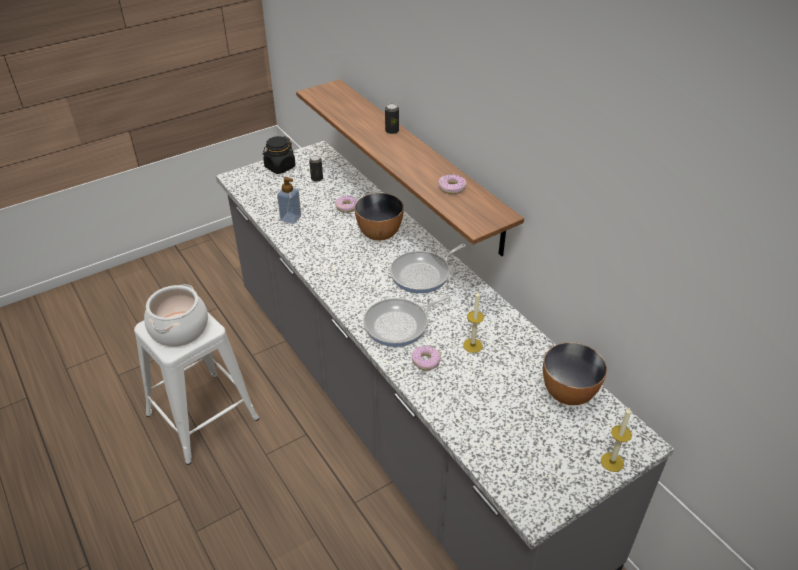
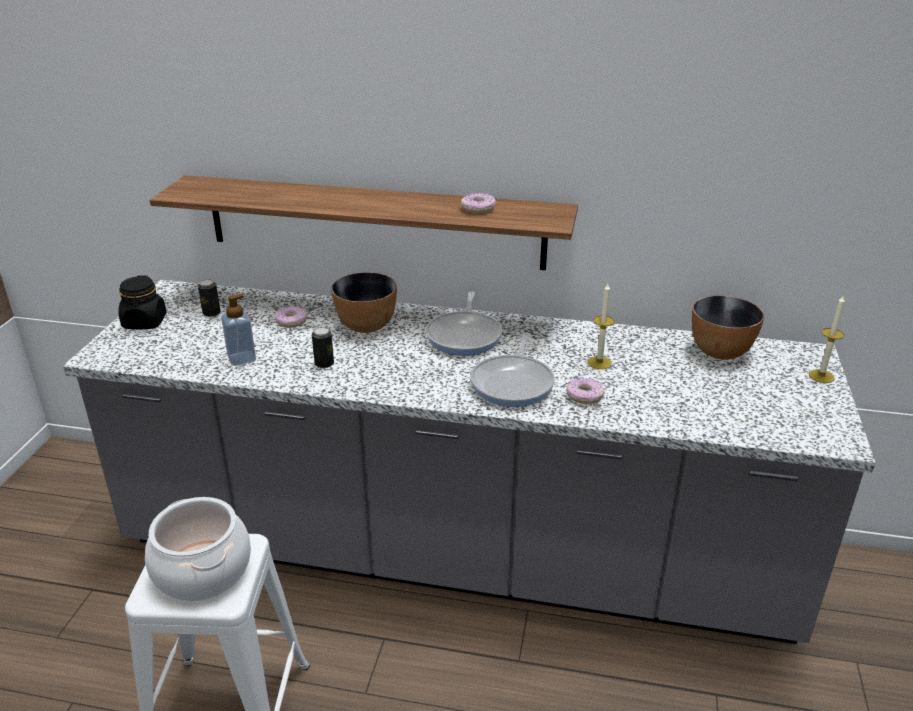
camera: 45 degrees left, 10 degrees down
(392, 131) = (332, 192): can -> can (324, 364)

